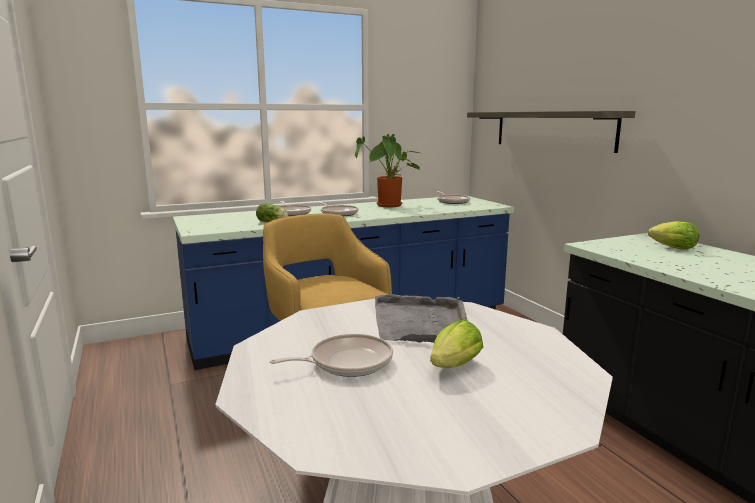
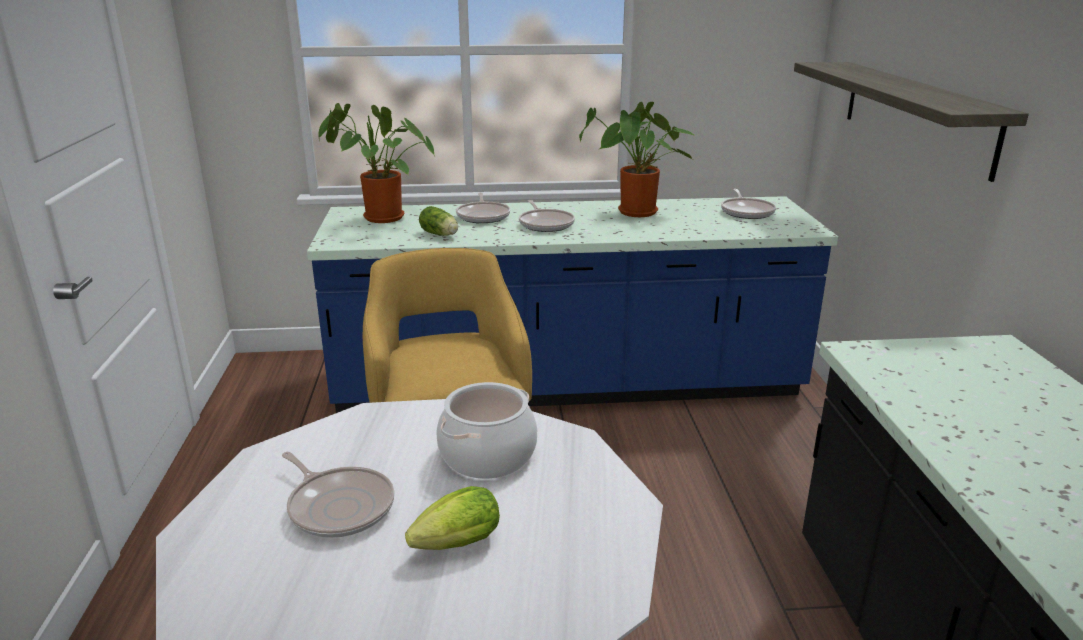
camera: 20 degrees right, 10 degrees up
(217, 219) = (379, 218): none -> potted plant
(347, 362) = (339, 506): frying pan -> frying pan turned 45 degrees clockwise
(420, 322) = (487, 456): grey tray -> cooking pot
(670, 248) = (998, 381): lettuce -> none

